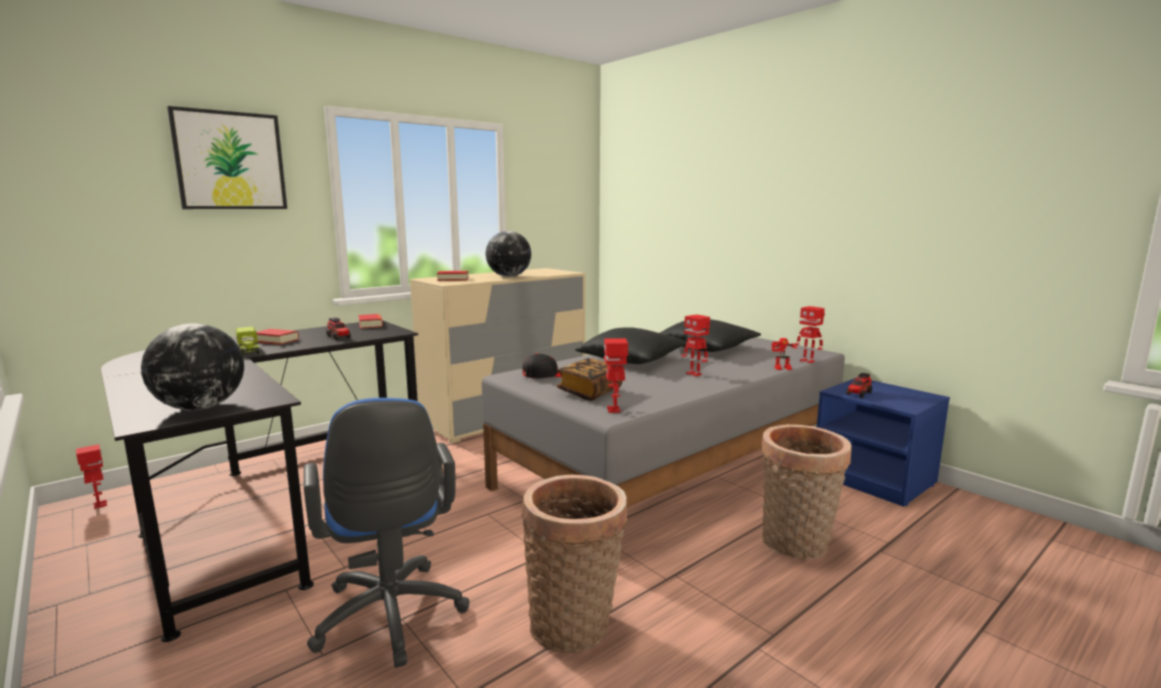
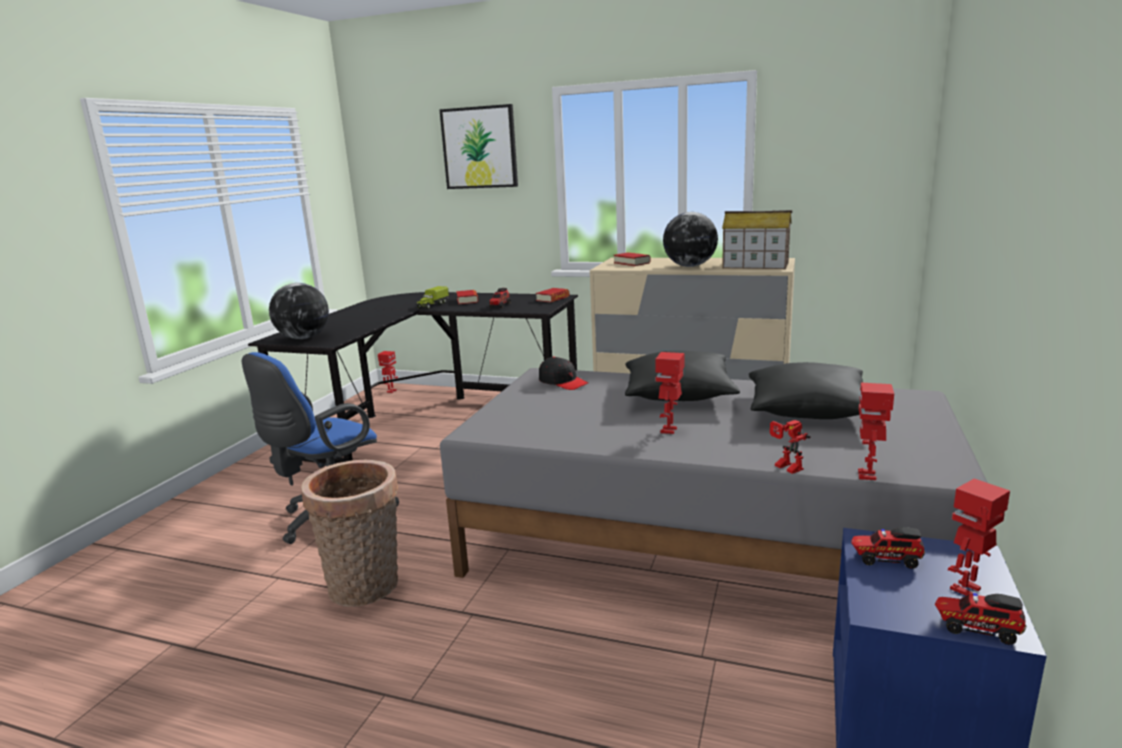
camera: 60 degrees right, 5 degrees up
(548, 272) = (755, 265): none -> toy house
(590, 392) = (533, 408): book -> none
(614, 410) = (490, 429): toy robot -> toy robot (967, 589)
(796, 545) = (604, 680): basket -> none
(927, 399) = (976, 628): none -> toy truck

